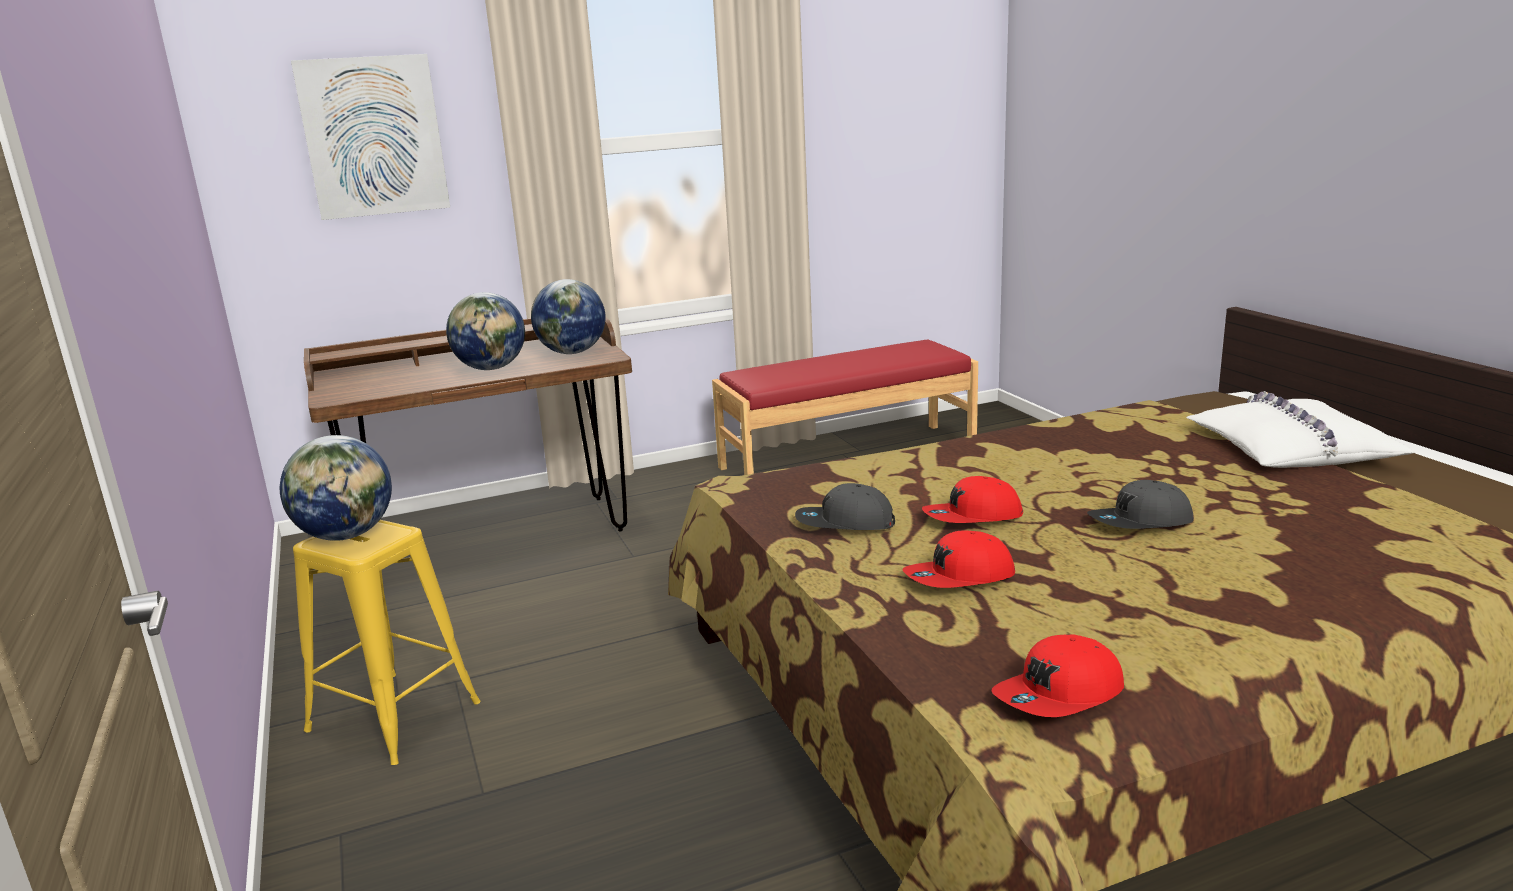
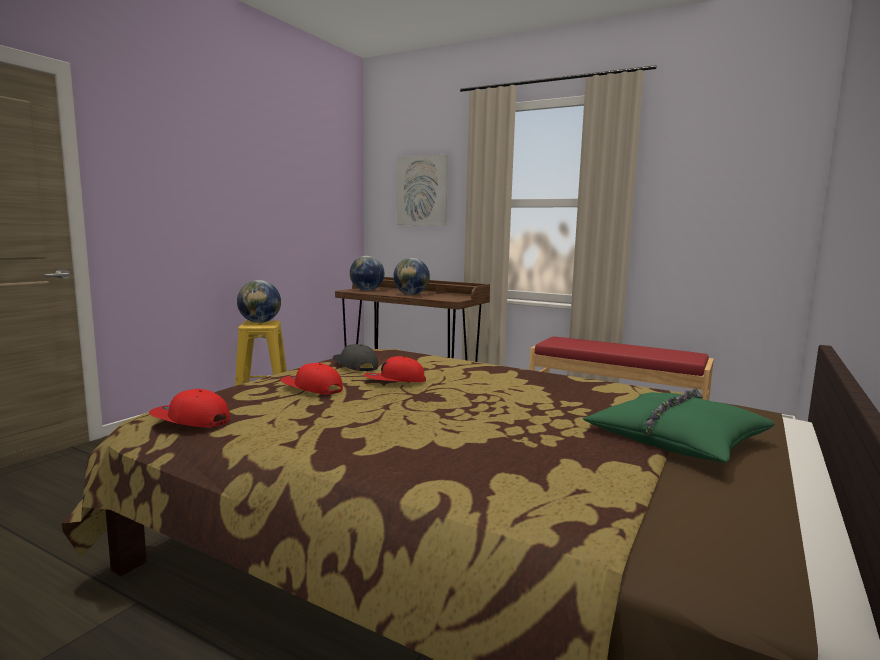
camera: 50 degrees right, 10 degrees down
(572, 353) = (450, 297): globe -> globe (366, 290)
(972, 517) = (394, 381): red cap -> red cap turned 45 degrees counterclockwise
(1140, 523) = (439, 410): grey cap -> none
(1289, 452) = (676, 439): white pillow -> green pillow

